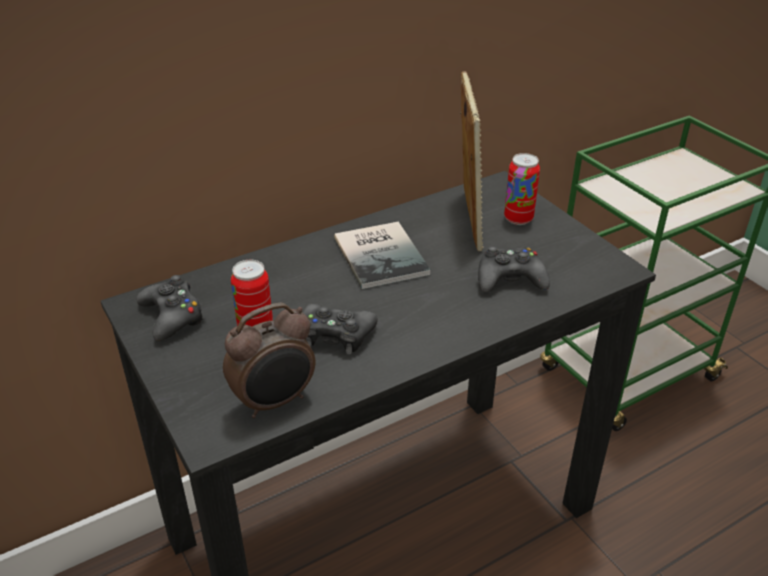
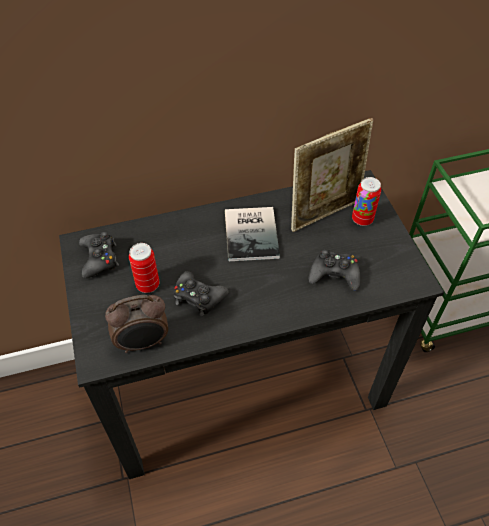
camera: 15 degrees right, 15 degrees up
(467, 219) = (325, 212): picture frame -> picture frame turned 45 degrees clockwise

